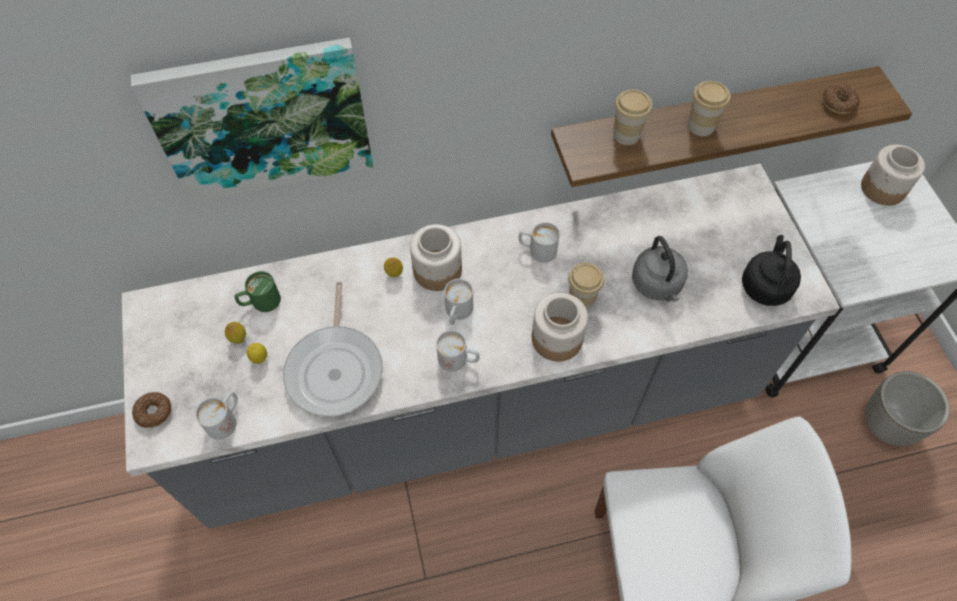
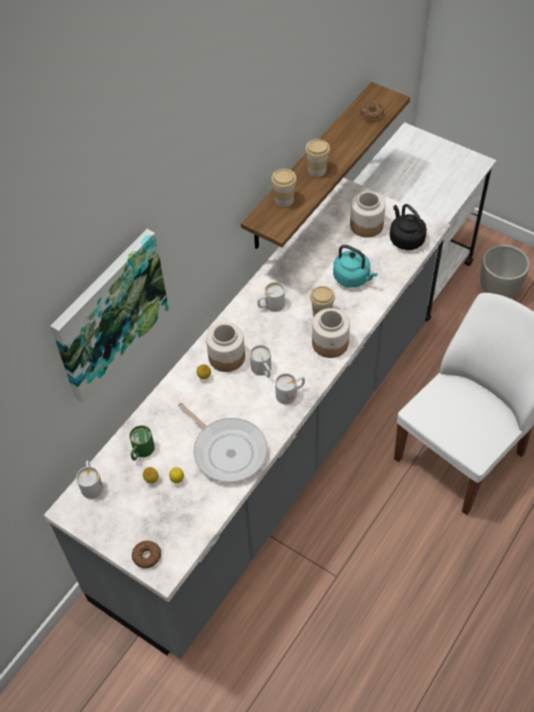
camera: 40 degrees left, 5 degrees down
(226, 419) = (194, 525): white mug -> white mug (91, 484)
(657, 285) = (353, 278): grey kettle -> turquoise kettle
(883, 188) = (409, 149): jar -> jar (367, 225)

